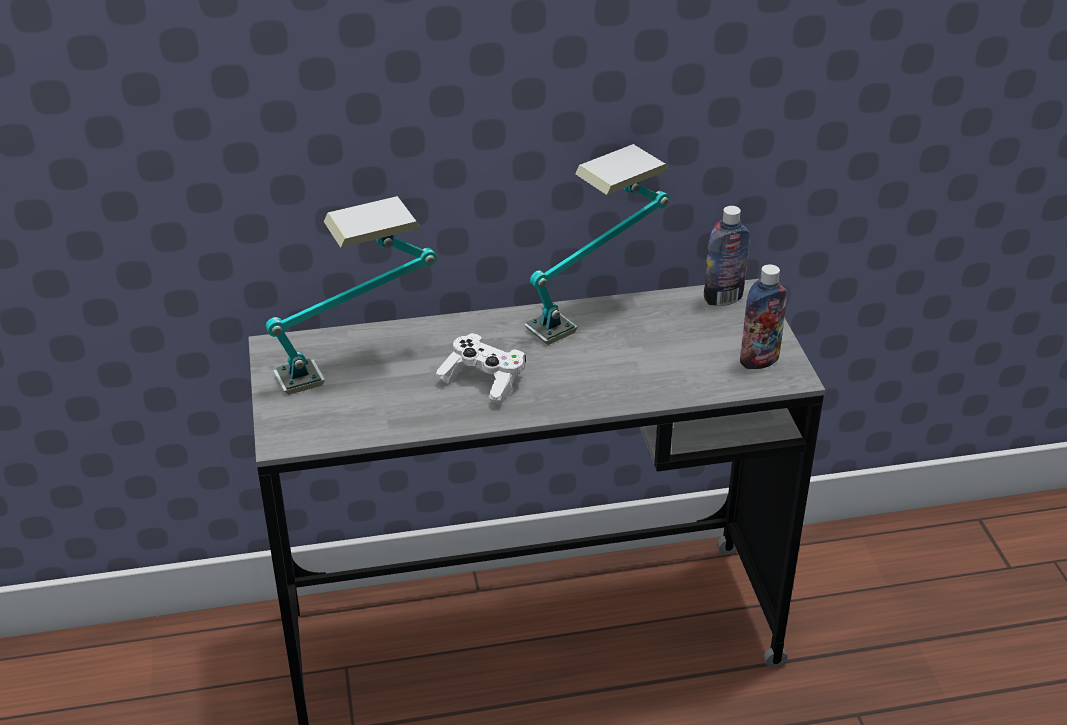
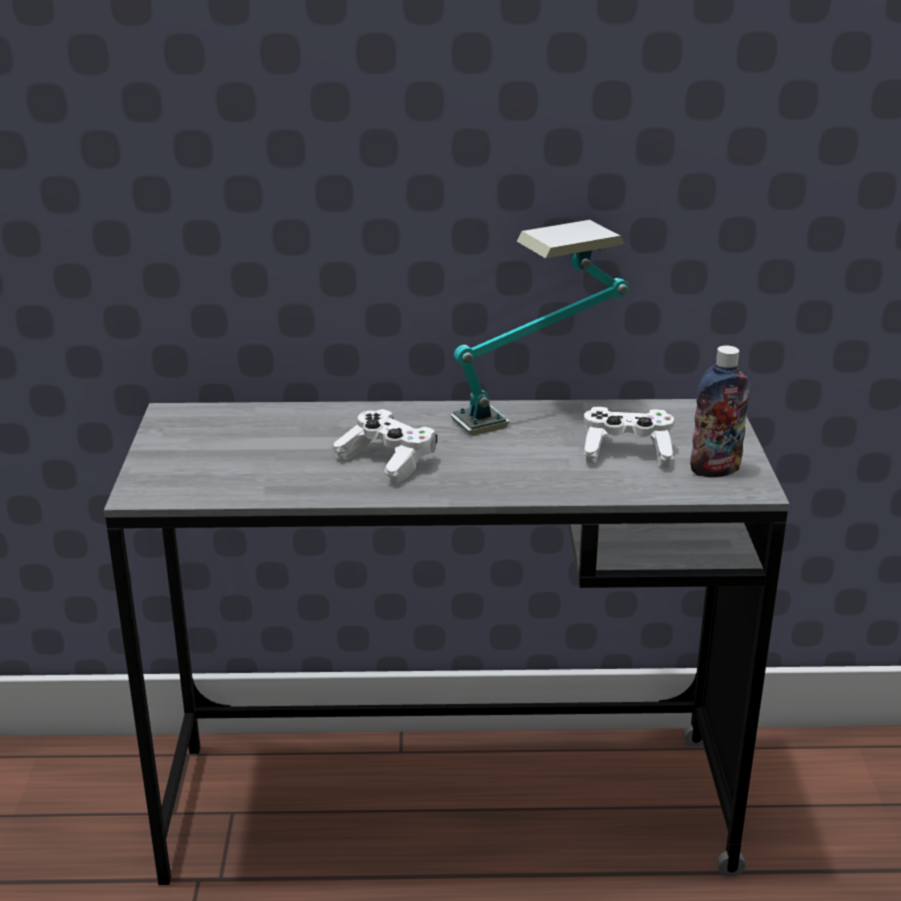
camera: 10 degrees right, 10 degrees down
(358, 363) = (255, 434): table lamp -> none
(683, 349) = (626, 452): none -> white game controller
(723, 298) = (687, 412): bottle -> none

